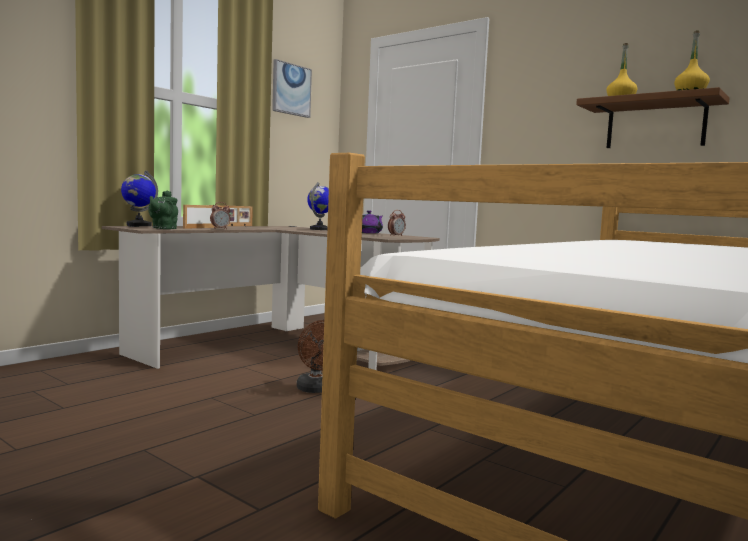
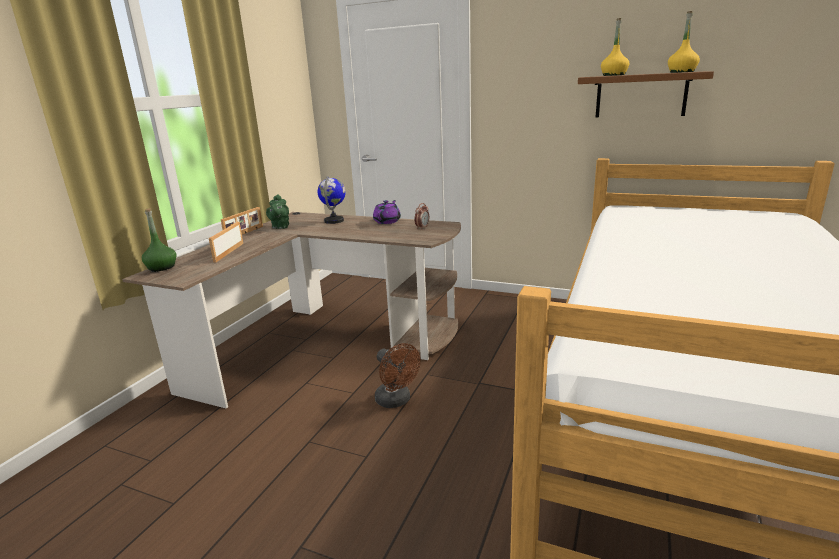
camera: 15 degrees left, 15 degrees up
(138, 225) = (161, 267): globe -> green bottle
(163, 228) = (197, 271): green teapot -> green teapot (280, 227)
(220, 229) = (250, 252): alarm clock -> none
(291, 89) = (263, 63): picture -> none

